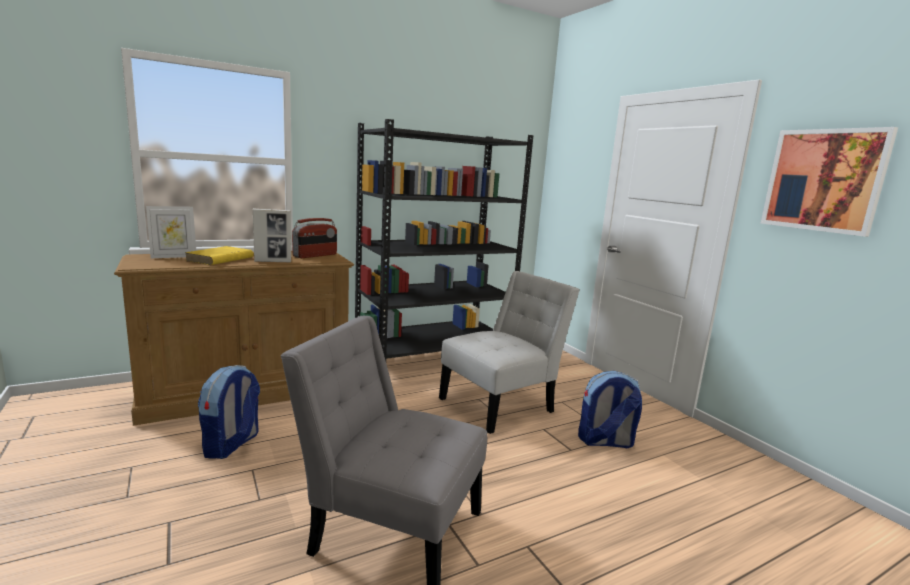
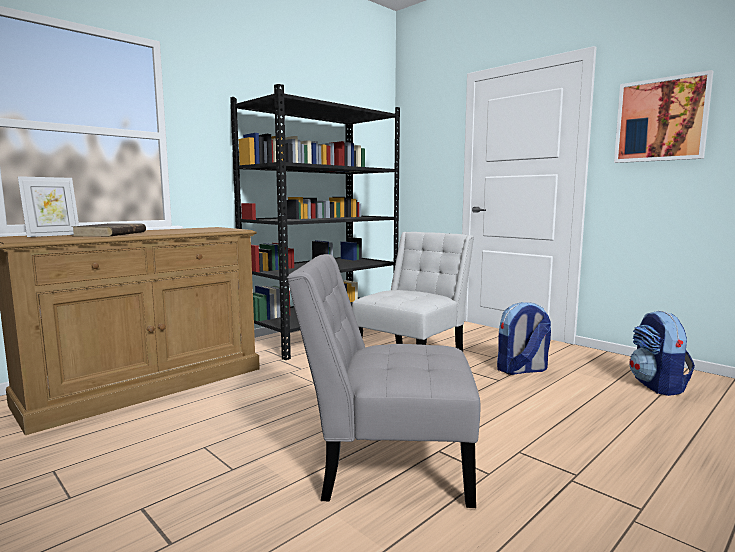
camera: 15 degrees left, 5 degrees down
(220, 259) = (110, 234): yellow book -> brown book
(232, 445) = (163, 431): backpack -> backpack (657, 386)
(273, 261) = (173, 232): picture frame -> none
(315, 255) = (209, 229): radio -> none

